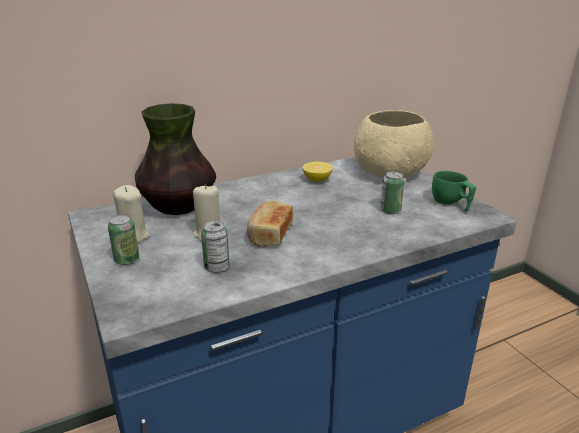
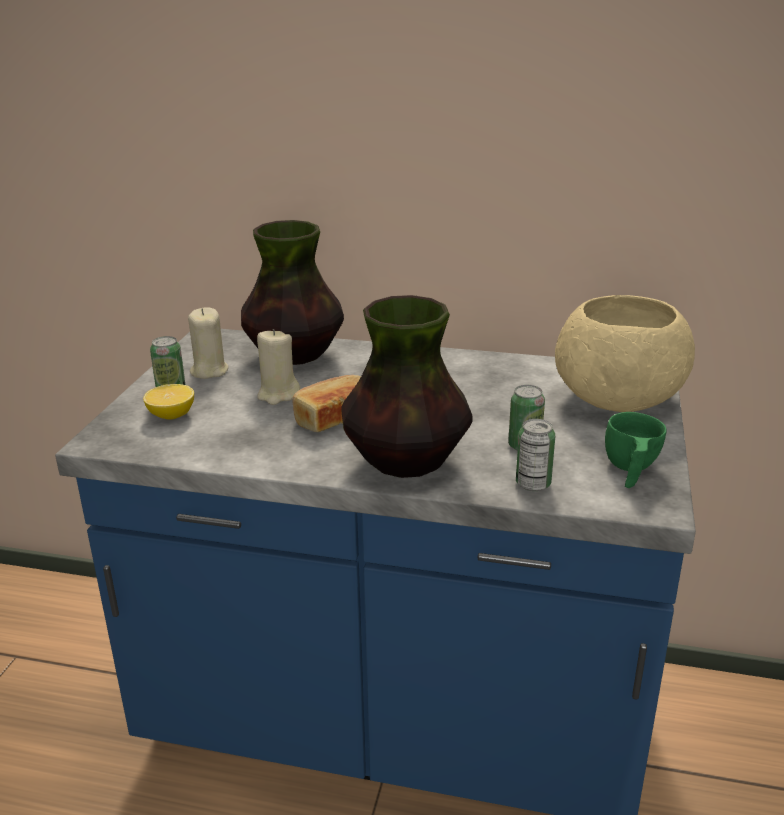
camera: 40 degrees right, 0 degrees up
(216, 267) = (231, 430): can -> can (533, 484)
(317, 180) = (498, 376): lemon -> lemon (171, 415)
(350, 242) = (405, 462): none -> vase

